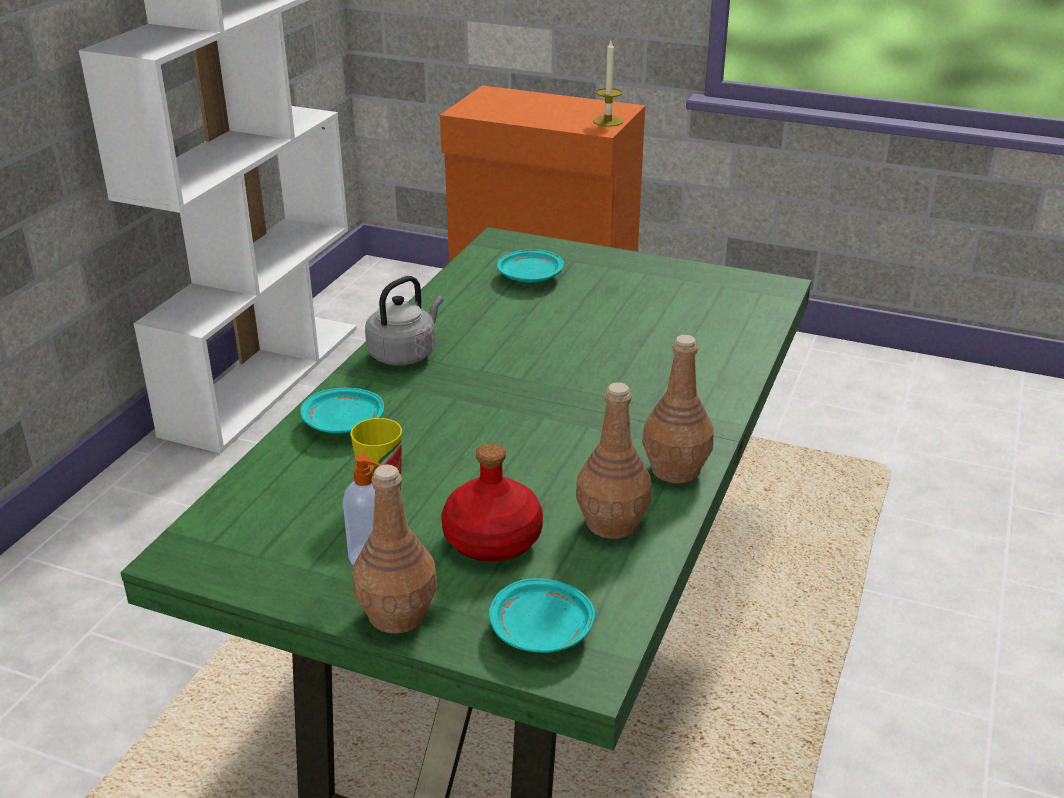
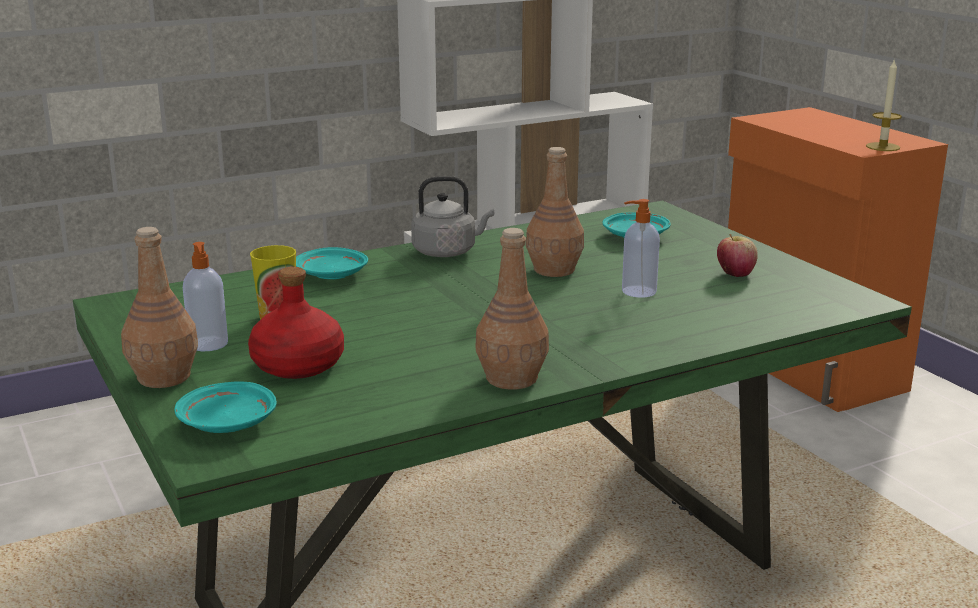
camera: 40 degrees right, 10 degrees down
(611, 523) = (396, 388): brown bottle -> brown bottle (553, 269)
(624, 338) = (637, 292): none -> soap dispenser
(662, 292) = (735, 274): none -> apple

